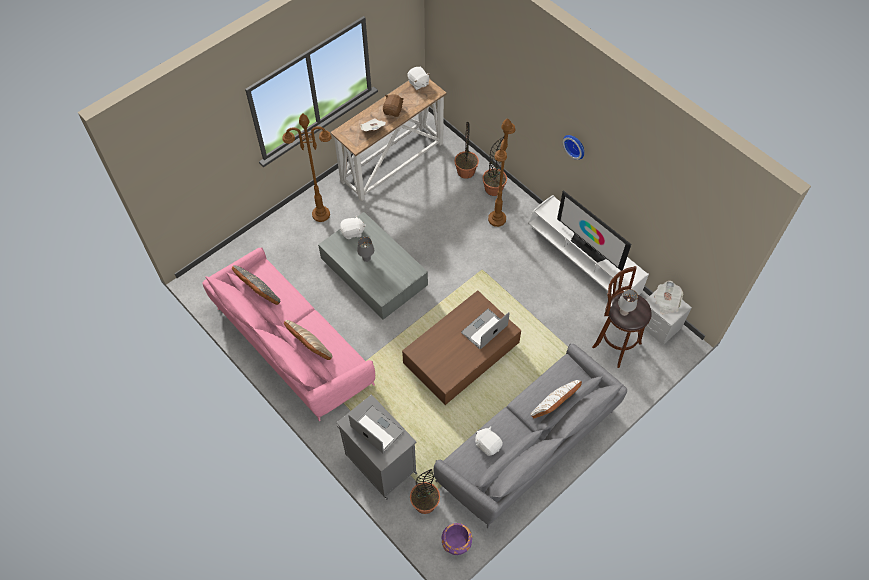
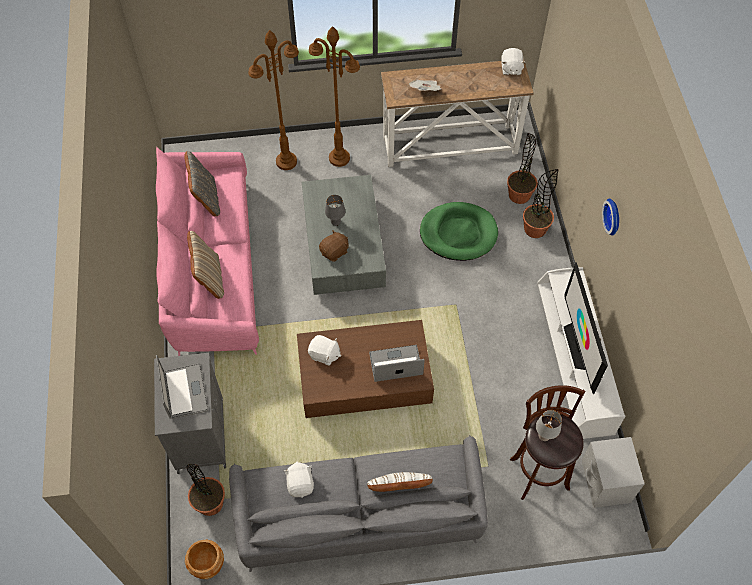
camera: 35 degrees right, 0 degrees up
(352, 232) = (343, 189): white plush toy -> white plush toy (324, 355)
(393, 111) = (461, 83): brown plush toy -> brown plush toy (334, 252)
(446, 220) = (458, 233): none -> green dog bed
(456, 543) = (207, 564): purple planter -> brown planter
(497, 219) = (513, 262): brown floor lamp -> brown floor lamp (286, 161)
(666, 302) = (618, 459): newspaper -> none

